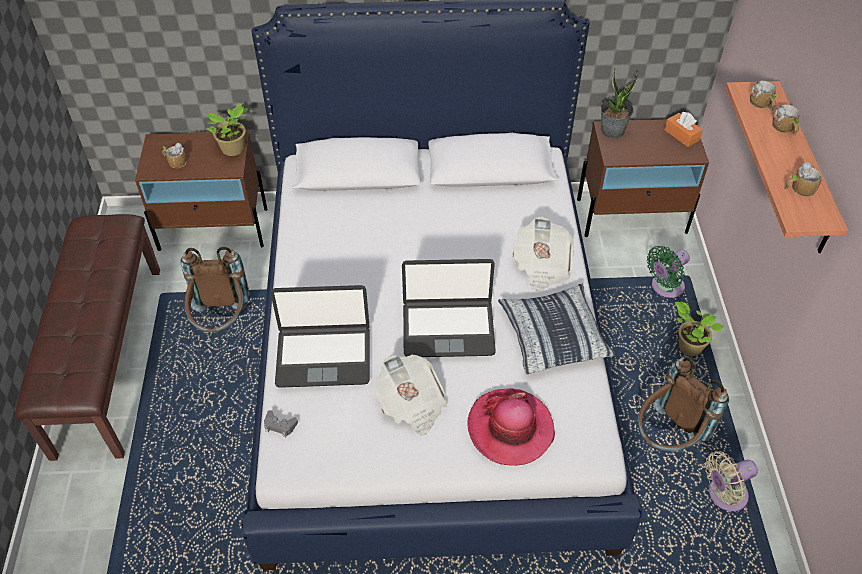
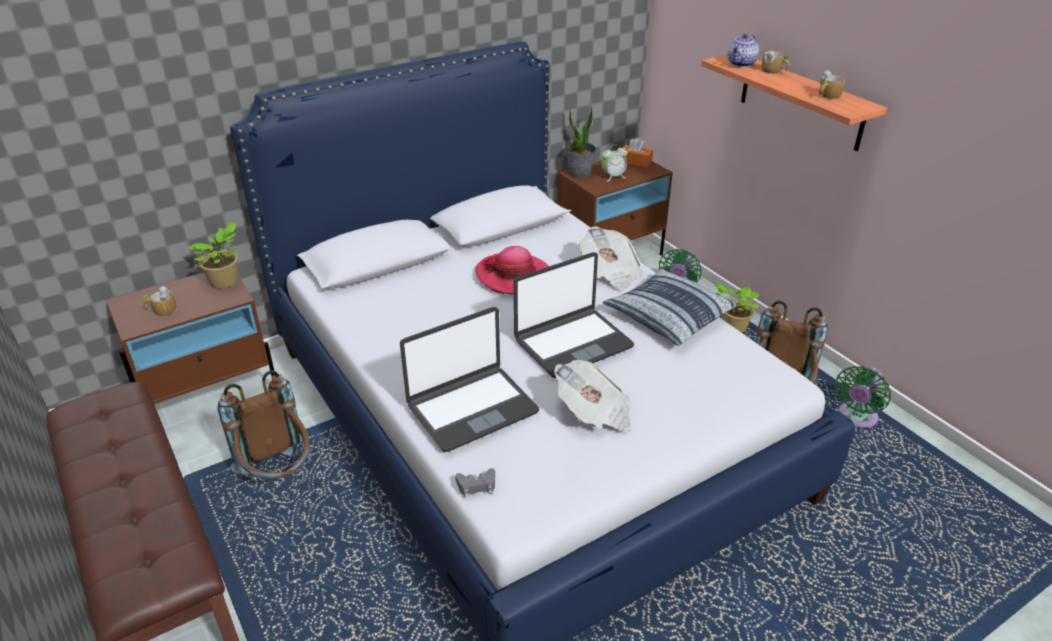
camera: 30 degrees left, 15 degrees down
(510, 428) = (700, 394): hat -> hat (514, 276)
(642, 147) = (613, 177): none -> alarm clock
(723, 495) = (855, 418): beige fan -> green fan
(761, 104) = (741, 64): mug -> teapot

